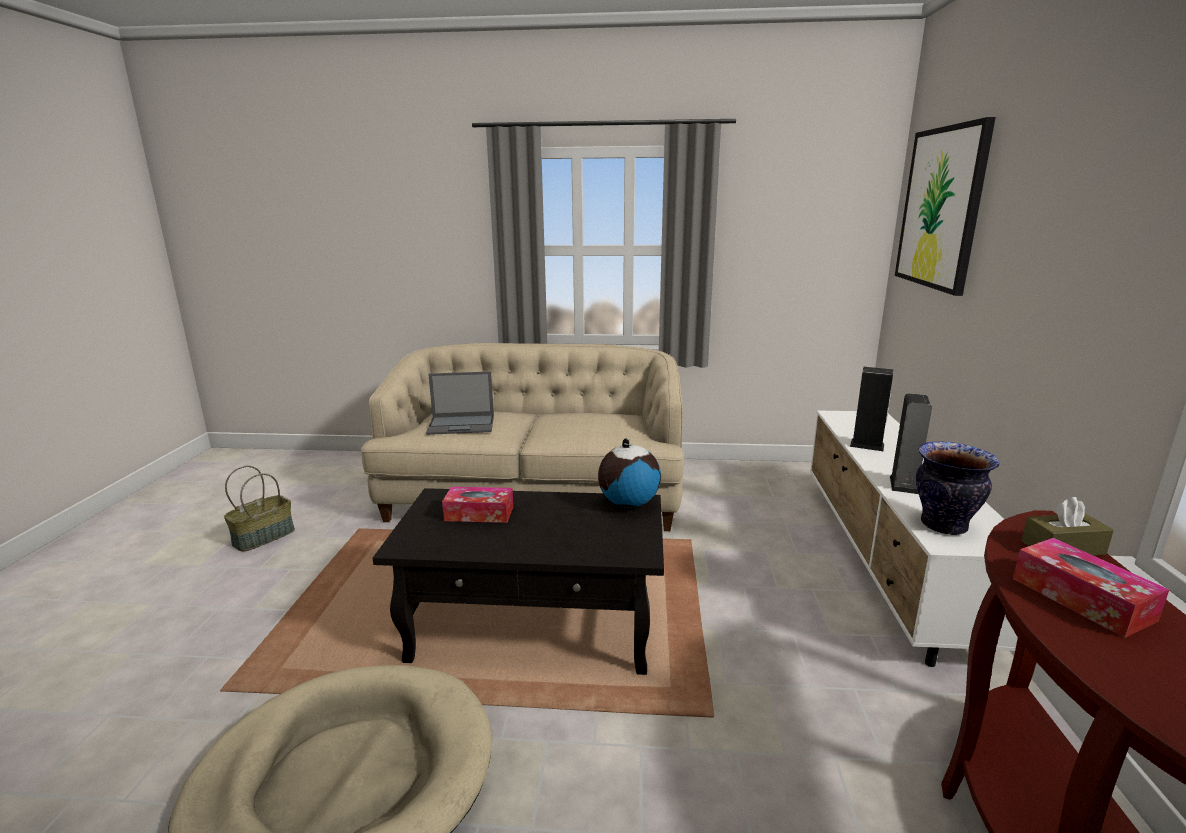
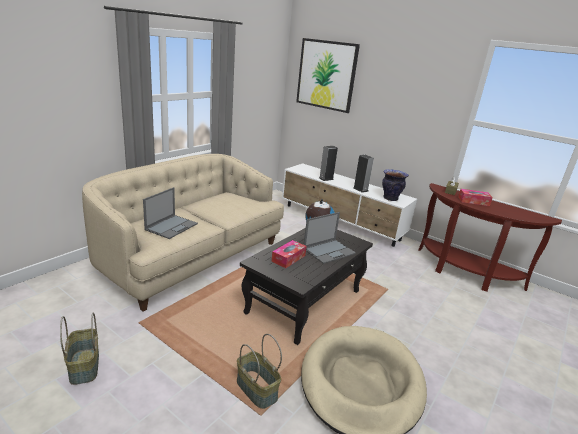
camera: 60 degrees left, 5 degrees up
(274, 665) = (256, 390): none -> basket
(555, 536) = (329, 251): none -> laptop

